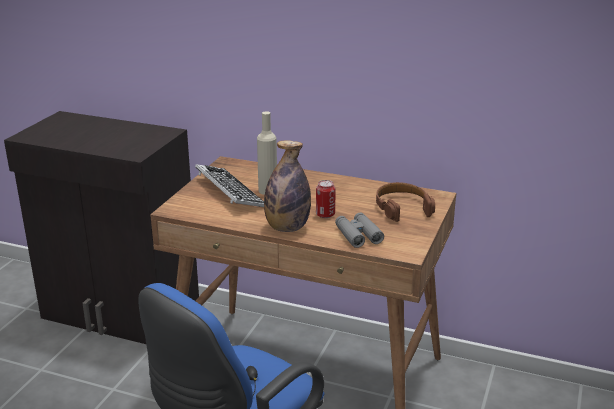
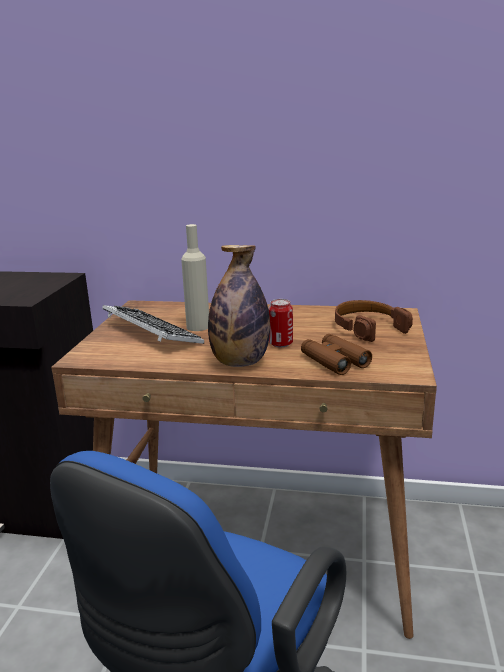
camera: 10 degrees left, 5 degrees down
(358, 235) = (334, 361): grey binoculars -> brown binoculars

